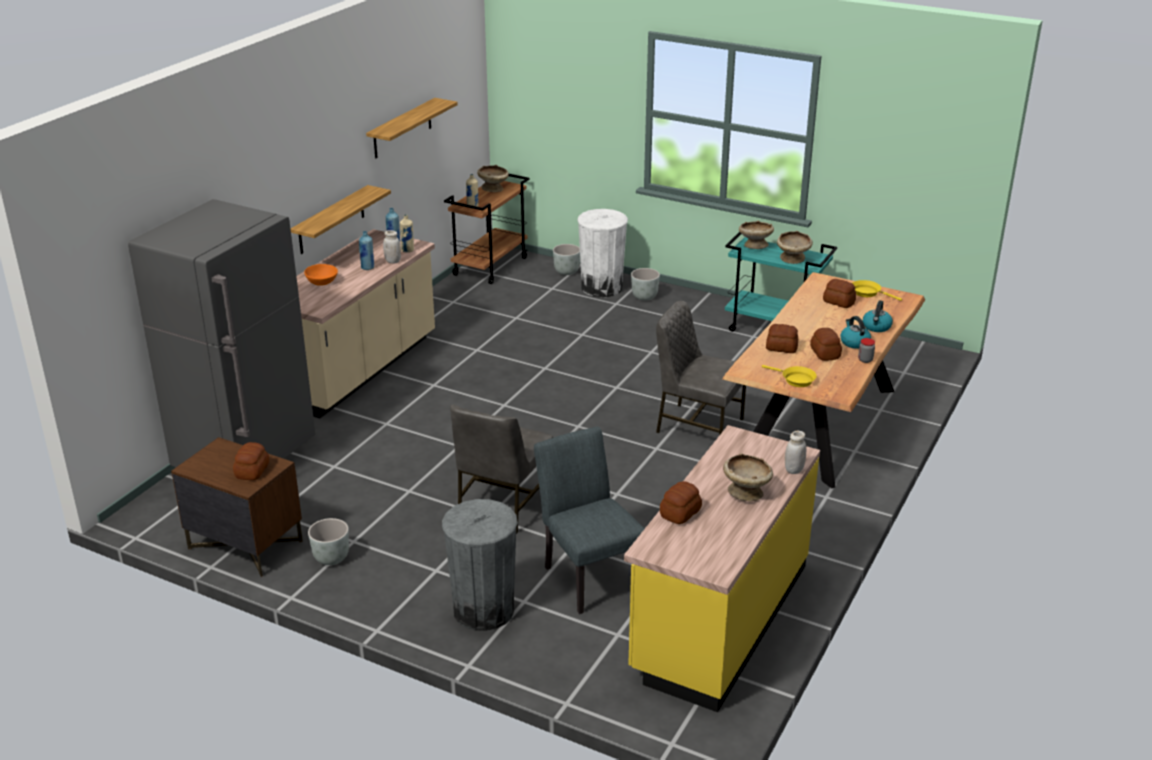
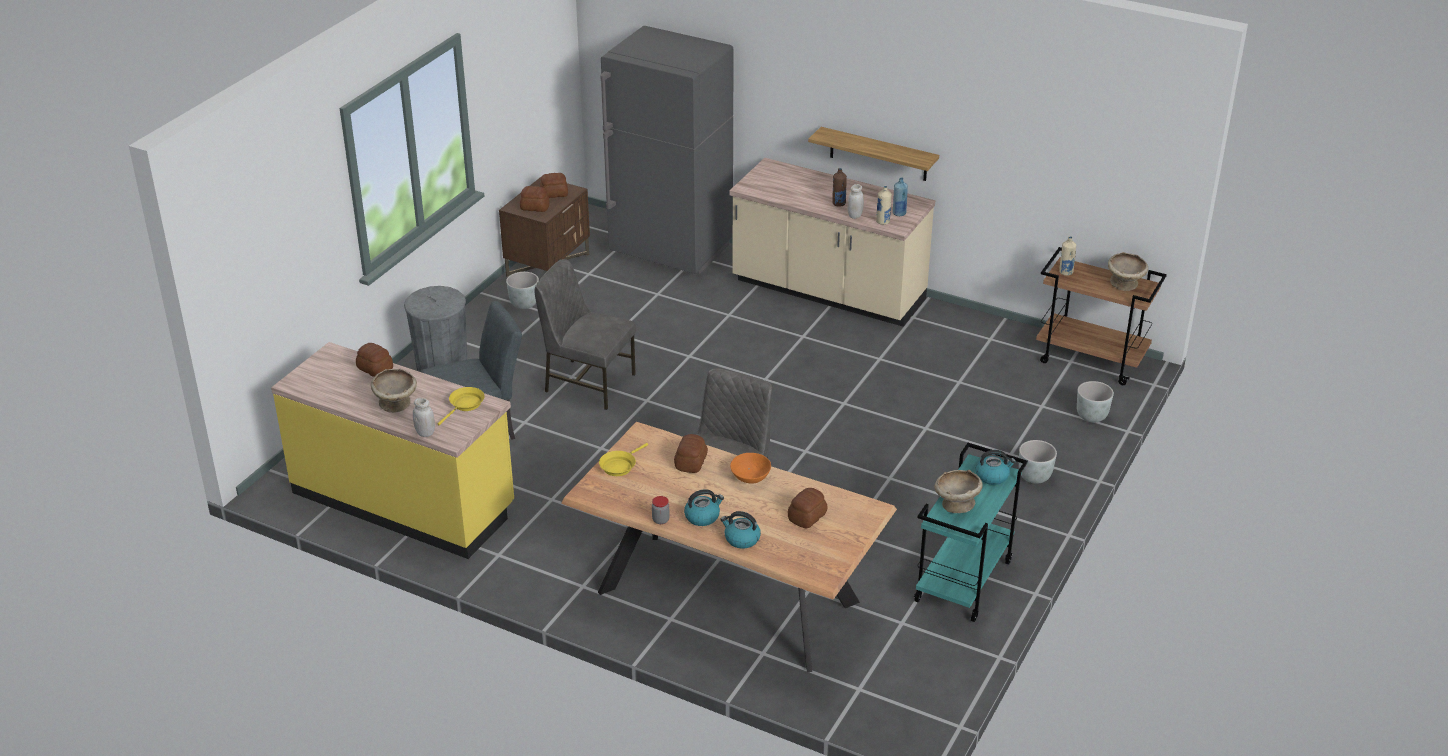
camera: 90 degrees right, 5 degrees up
(322, 282) = (803, 184): orange bowl -> orange bowl (750, 477)
(367, 267) = (838, 203): blue bottle -> brown bottle
(402, 128) = (1010, 134): shelf -> none
(601, 288) = (1052, 443): white trash can -> none
(754, 246) = (992, 476): beige bowl -> kettle
(825, 353) = (677, 492): bread -> bread (554, 194)
(868, 293) = (835, 544): yellow frying pan -> yellow frying pan (465, 405)

